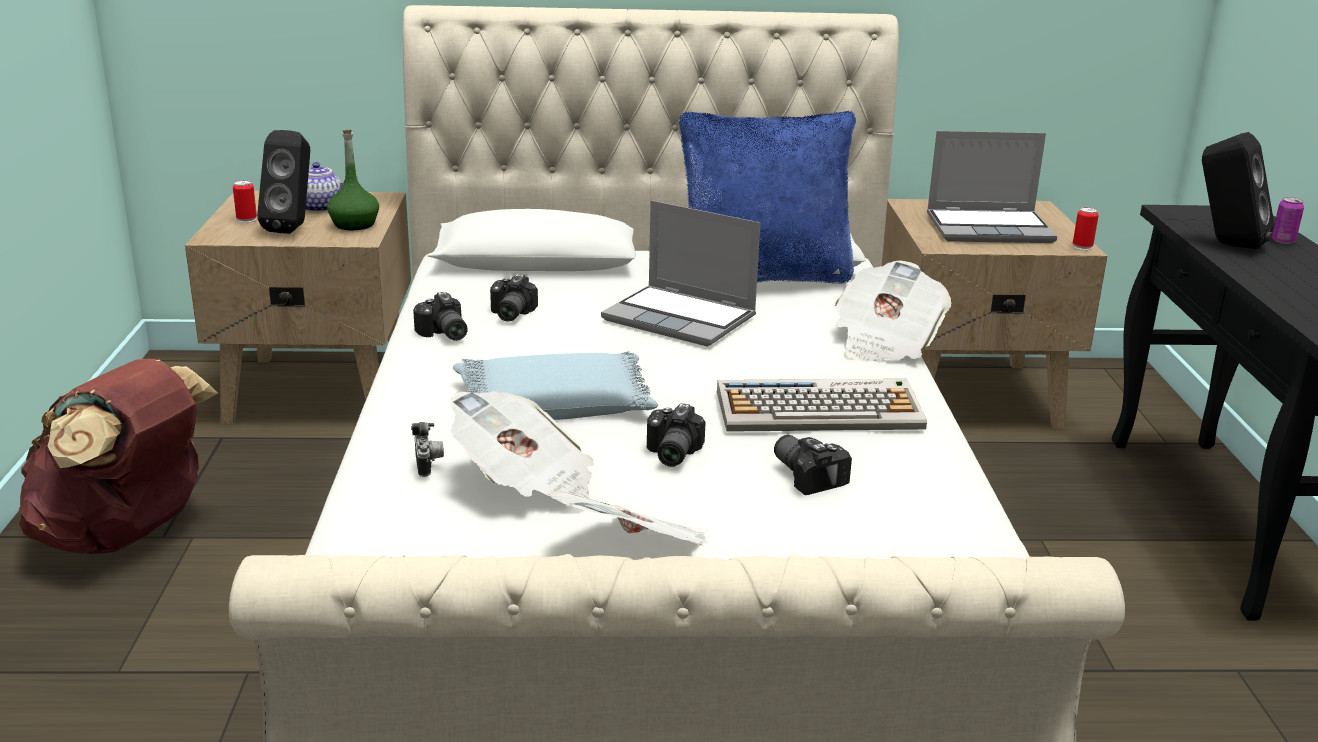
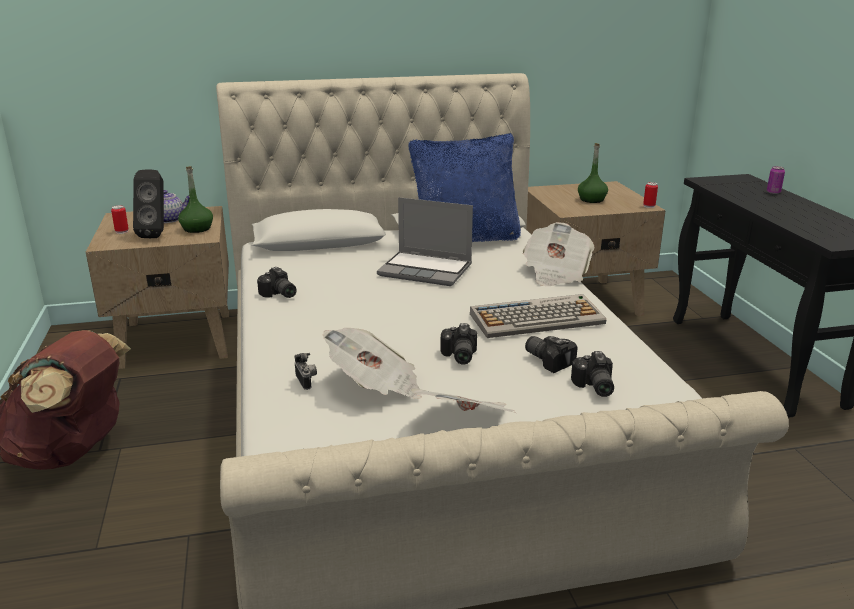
camera: 10 degrees left, 0 degrees up
(509, 314) = (316, 277): camera -> camera (593, 387)
(553, 401) = (369, 330): blue pillow -> none
(990, 228) = (591, 200): laptop -> green bottle
(1226, 244) = (744, 196): black speaker -> none

